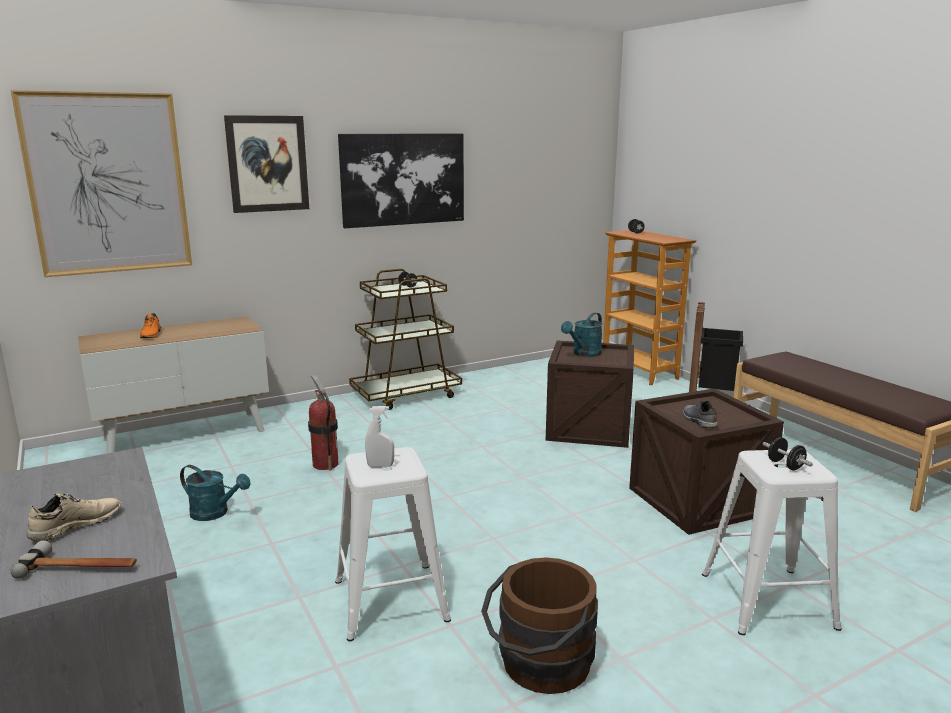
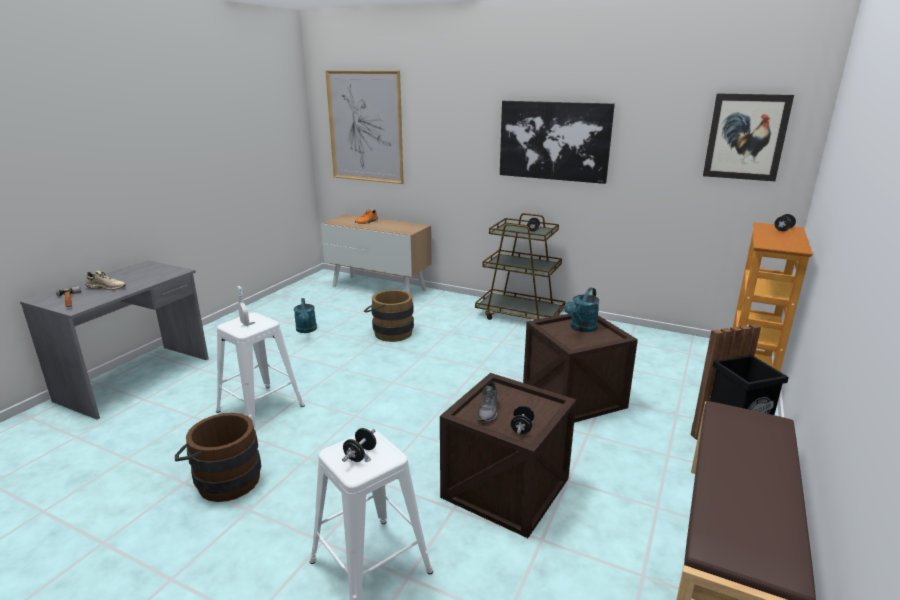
camera: 55 degrees right, 5 degrees up
(267, 164) = (452, 120): picture -> picture (746, 137)
(325, 464) = (390, 332): fire extinguisher -> brown bucket
(584, 354) = (581, 328): turquoise watering can -> turquoise watering can turned 60 degrees counterclockwise
(698, 421) = (488, 410): grey shoe -> grey shoe turned 150 degrees clockwise
(738, 418) = (522, 428): none -> black dumbbell

